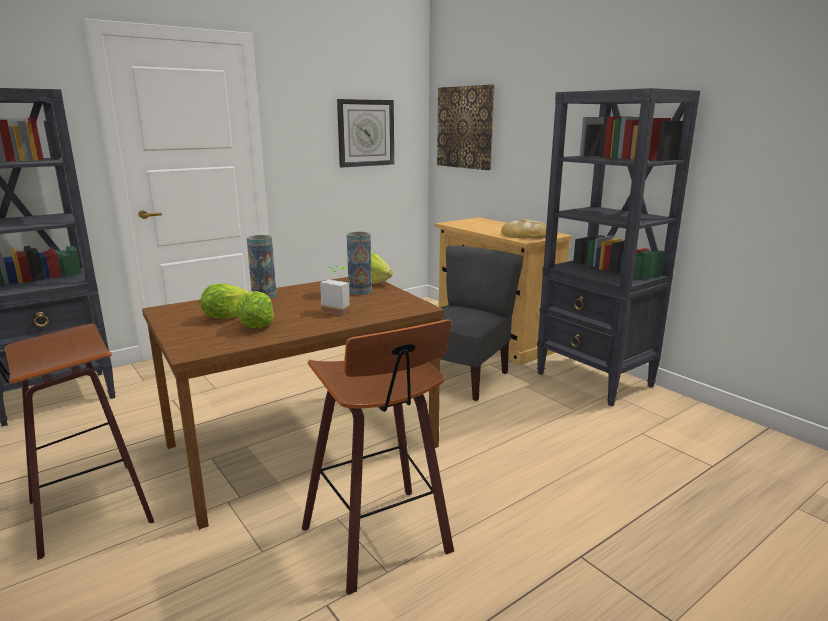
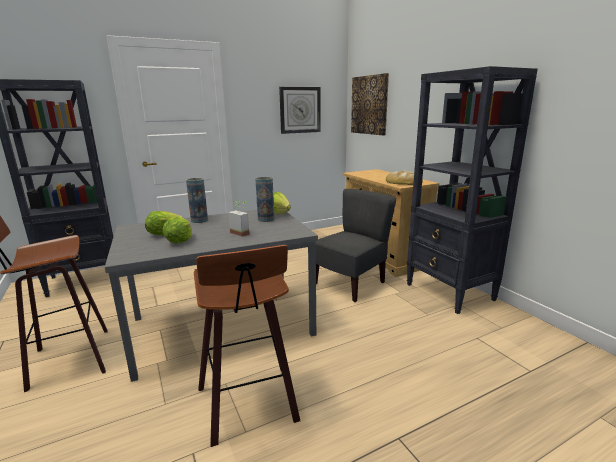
camera: 10 degrees right, 0 degrees up
(303, 445) = (222, 325): brown dining table -> grey dining table

